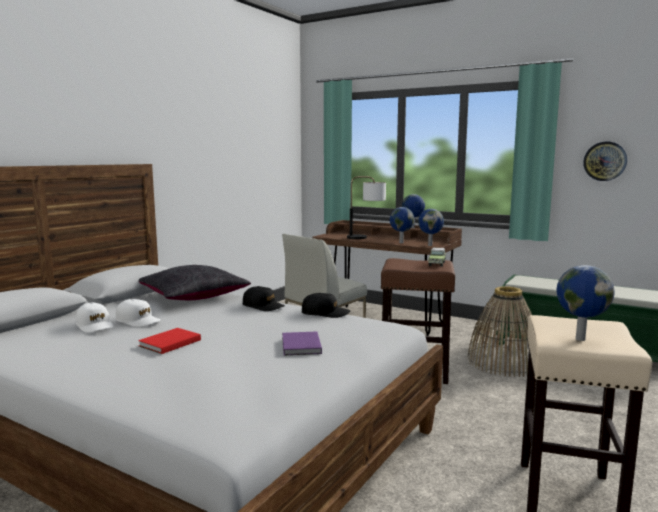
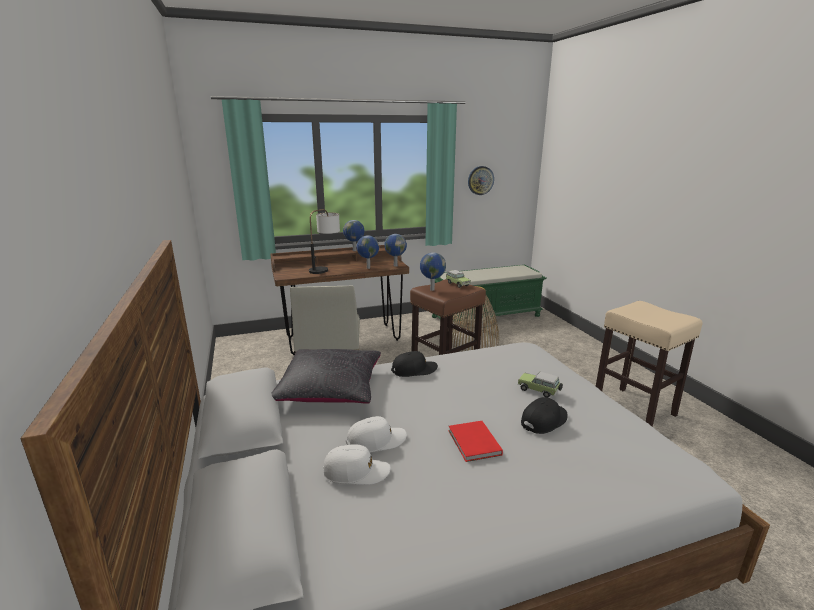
camera: 50 degrees left, 10 degrees up
(300, 346) = (539, 391): purple book -> toy car
(325, 313) = (467, 355): black cap -> black cap (544, 420)
(579, 339) = (664, 319): globe -> globe (431, 289)

